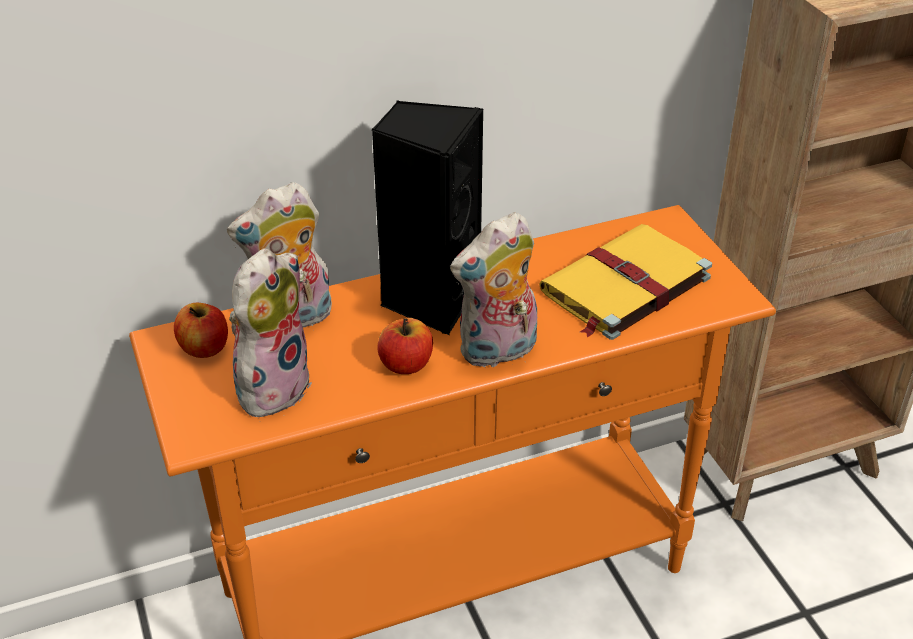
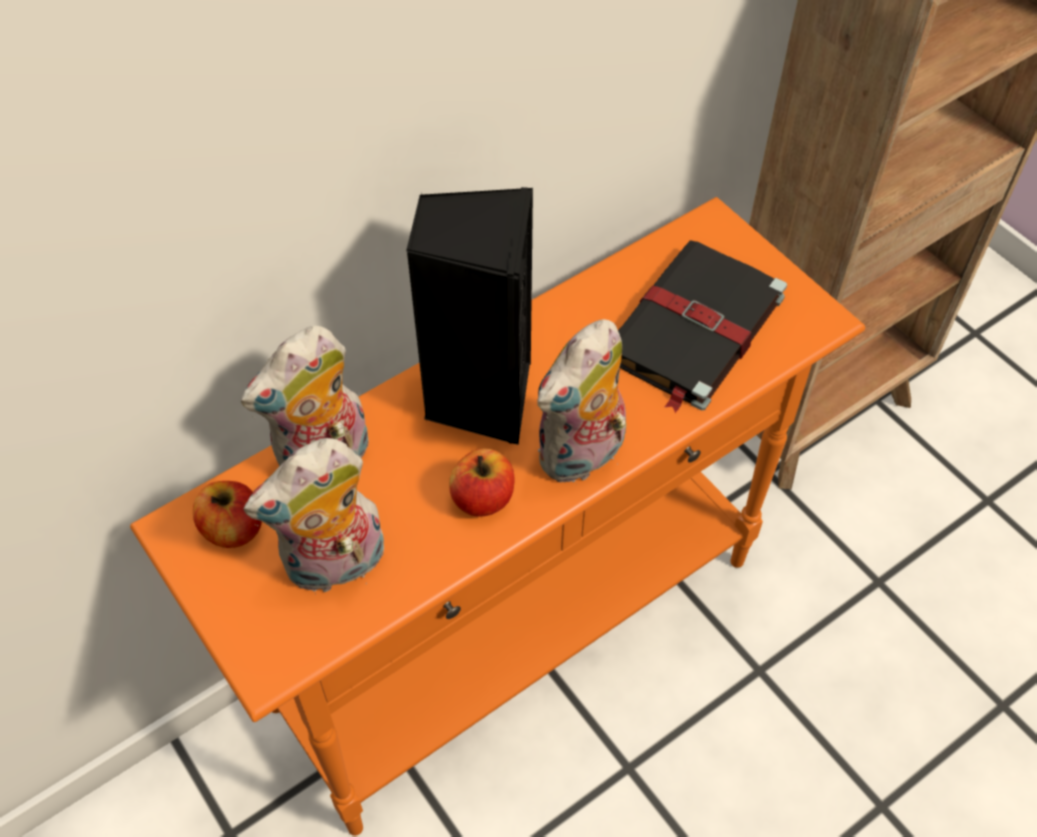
camera: 15 degrees left, 15 degrees up
(272, 385) = (335, 566): plush toy -> plush toy turned 135 degrees counterclockwise
(623, 286) = (692, 330): yellow book -> black book

